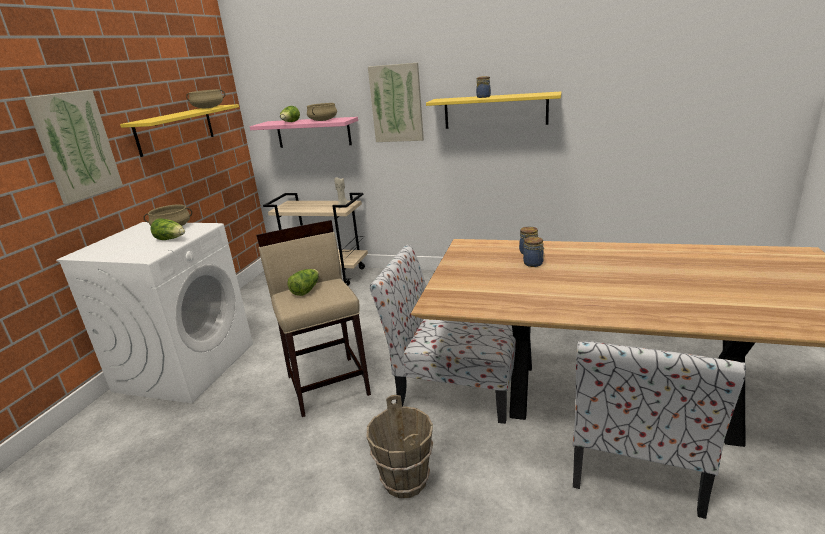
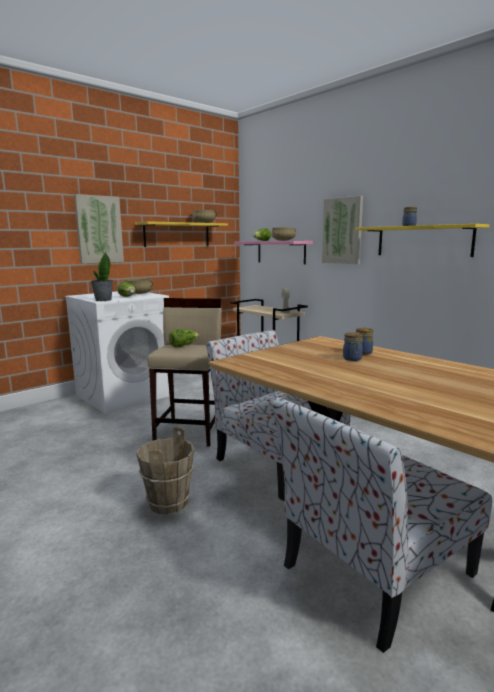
camera: 30 degrees right, 10 degrees down
(146, 255) = (103, 300): none -> potted plant

